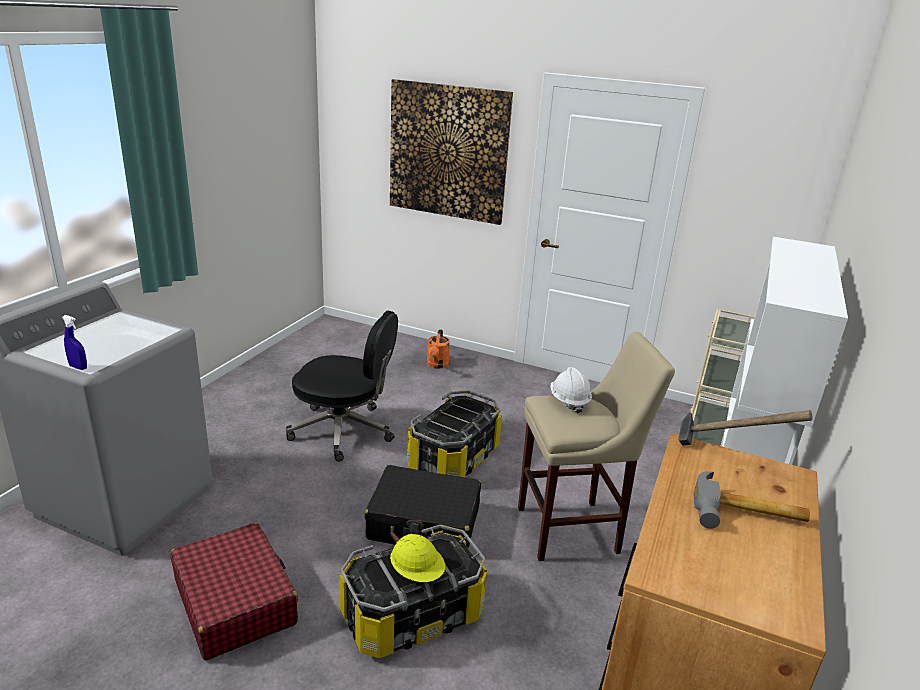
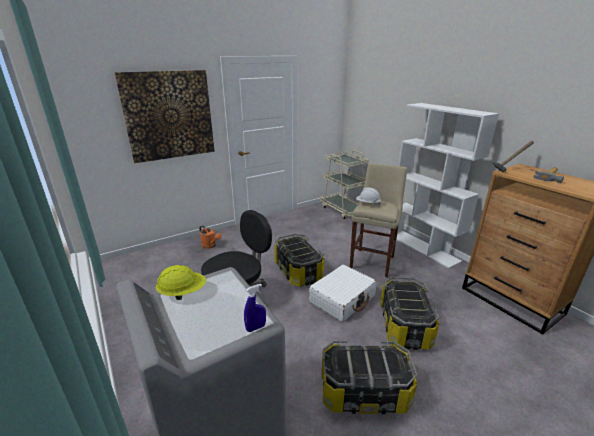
camera: 55 degrees left, 0 degrees up
(235, 601) = (364, 392): red suitcase -> storage box
(417, 573) = (415, 300): yellow hard hat -> yellow hard hat (183, 293)
(424, 524) = (342, 299): black suitcase -> white suitcase

